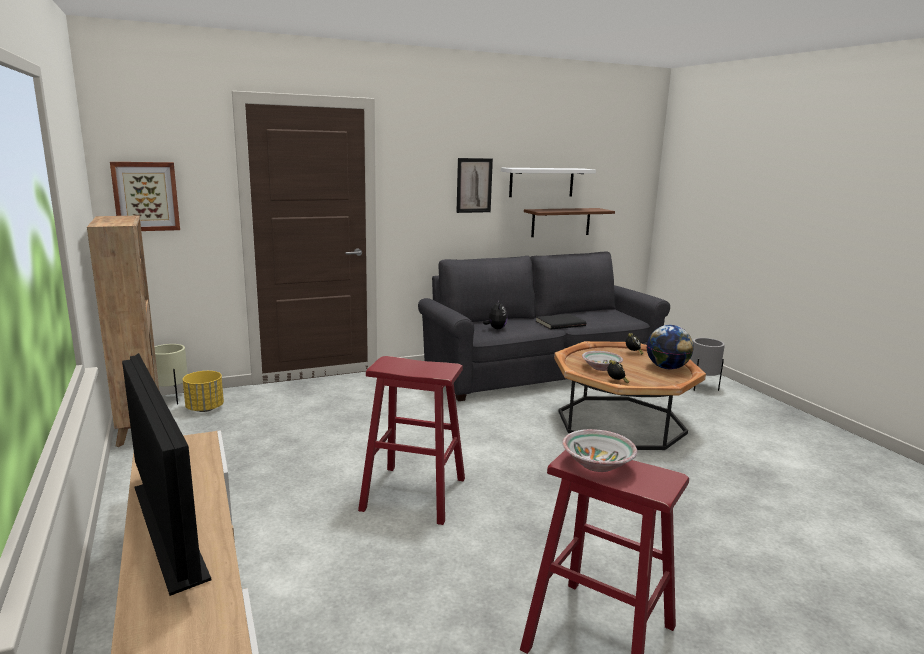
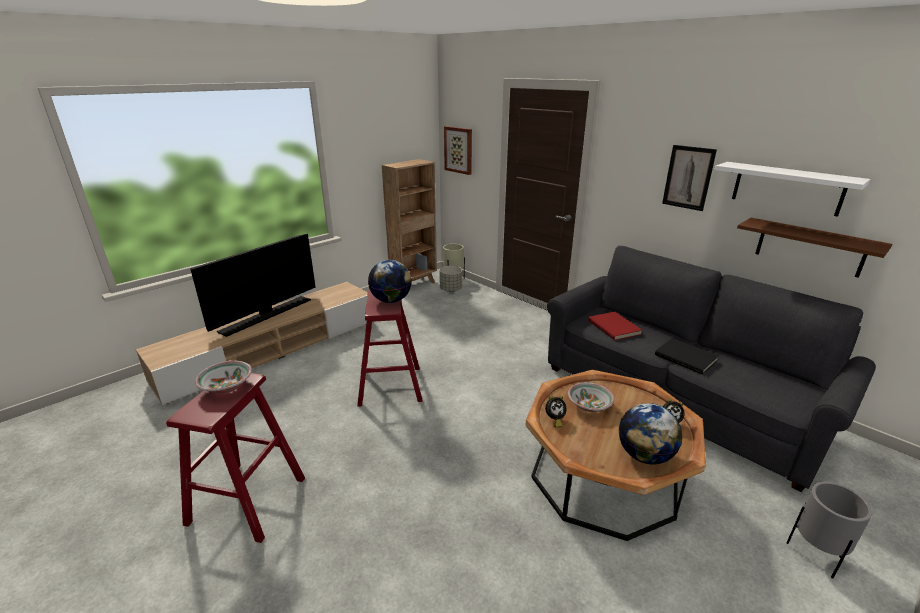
camera: 70 degrees right, 10 degrees up
(205, 408) = (451, 289): yellow planter -> grey planter
(419, 363) = (391, 300): none -> globe
(496, 328) = (615, 327): plush toy -> red book

